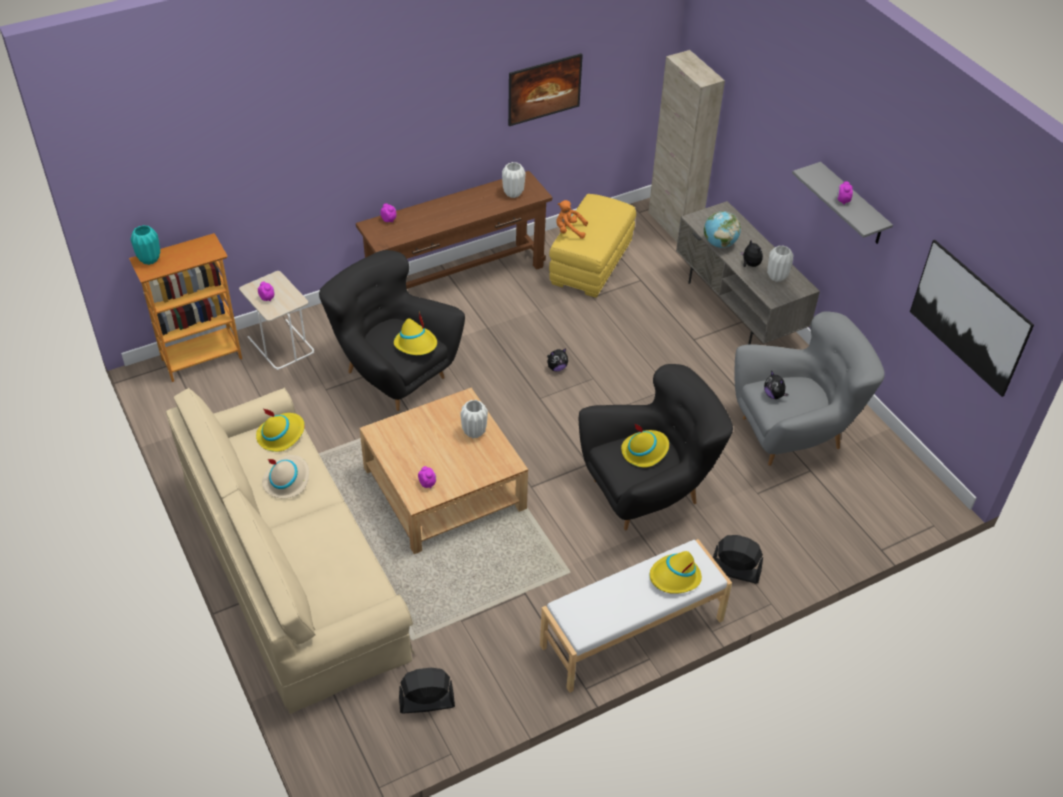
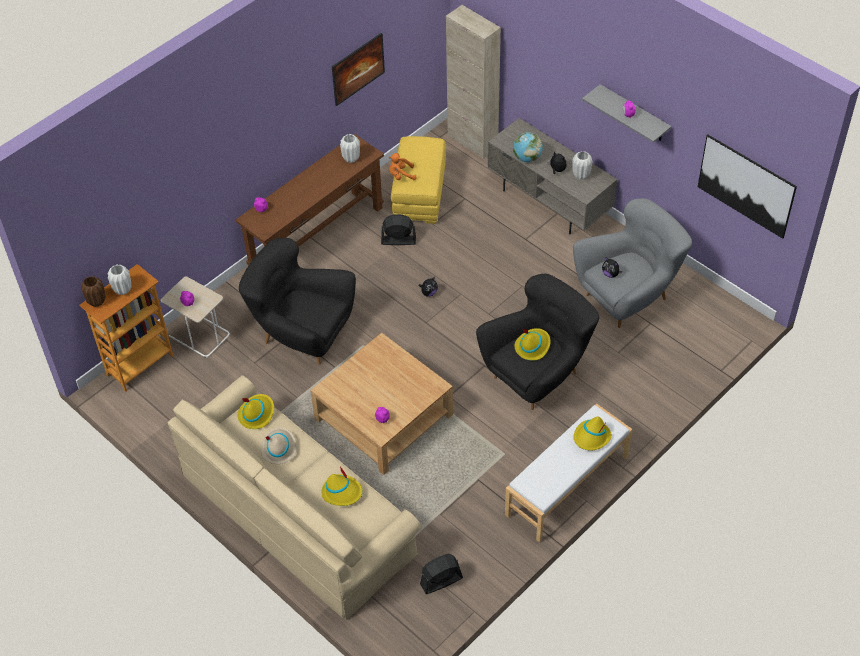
camera: 15 degrees left, 5 degrees up
(149, 259) = (96, 301): turquoise vase -> brown vase
(416, 344) = (323, 308): yellow hat -> yellow hat (342, 492)
(474, 432) = (399, 368): white vase -> white vase (122, 290)
(734, 570) = (622, 417): black fan -> black fan (398, 240)

